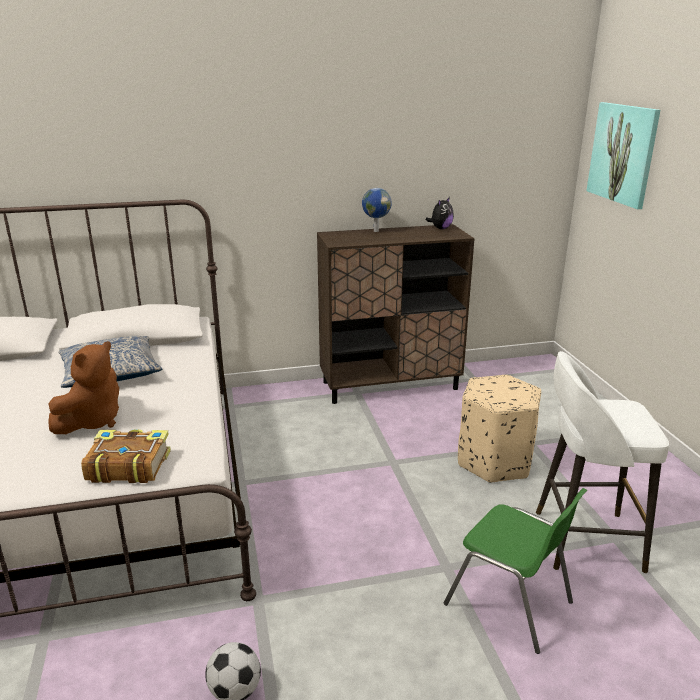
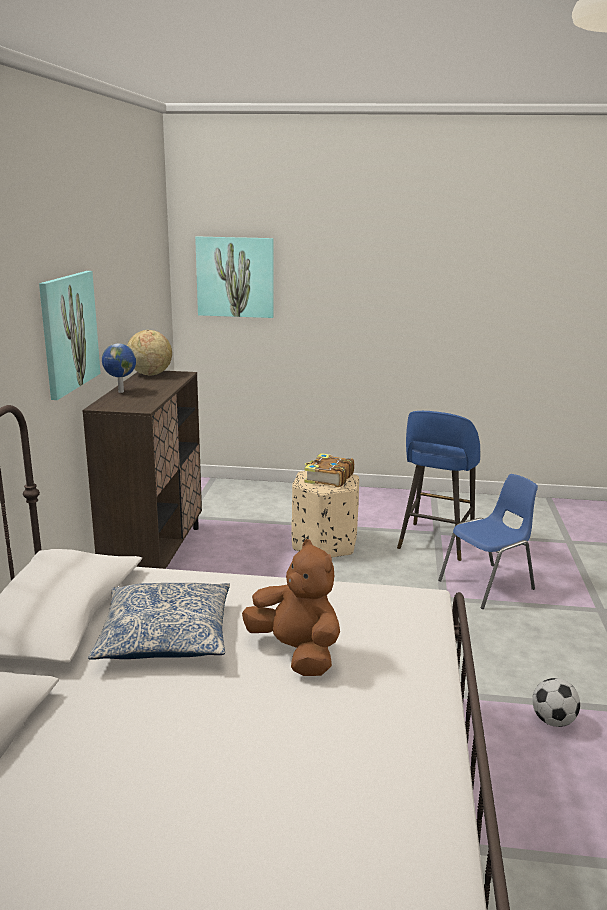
camera: 70 degrees left, 5 degrees down
(128, 466) = (409, 634): book -> book (328, 478)
(317, 167) = (69, 332): none -> picture
(440, 228) = (150, 374): plush toy -> globe
(510, 604) = (488, 585): green chair -> blue chair
(583, 540) = (435, 543): white stool -> blue stool

